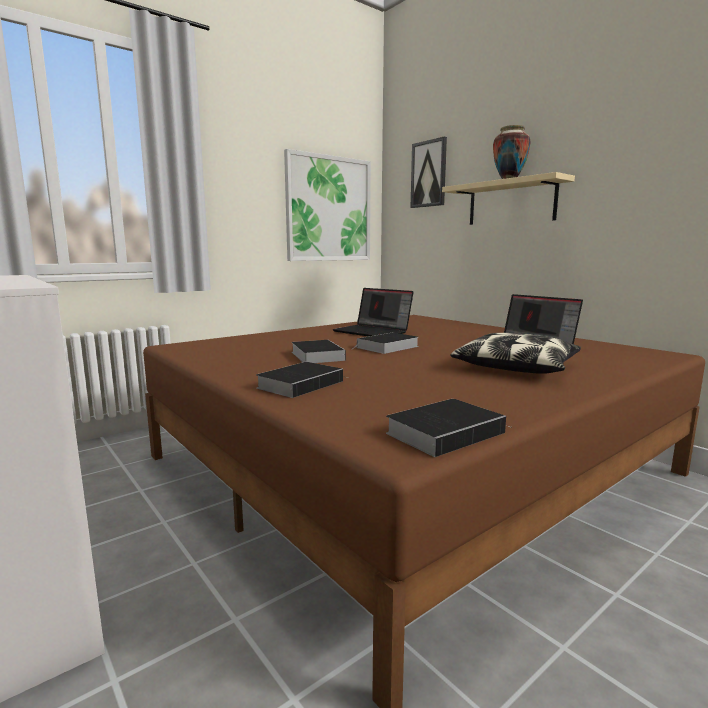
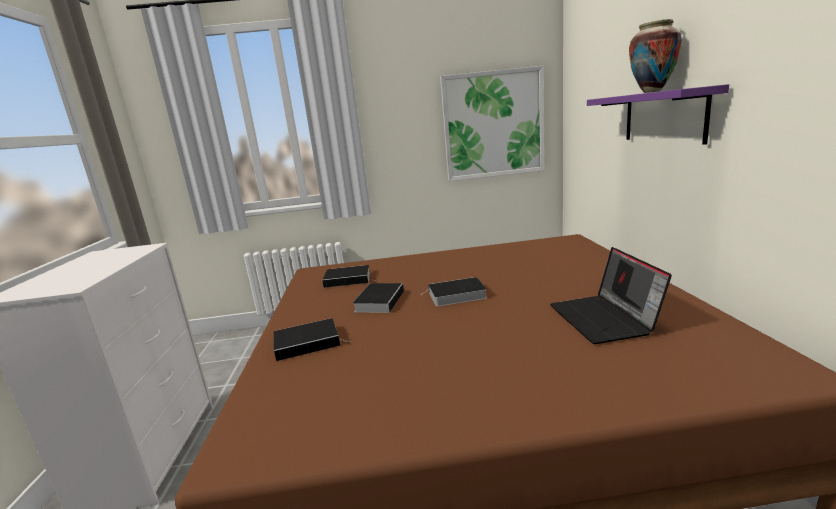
camera: 35 degrees right, 5 degrees up
(373, 332) = (484, 265): laptop -> none
(429, 174) = (595, 76): picture -> none
(446, 432) = (294, 446): book -> book (349, 279)
(511, 203) = (663, 116): beige shelf -> purple shelf
(516, 367) = (523, 357): pillow -> none

